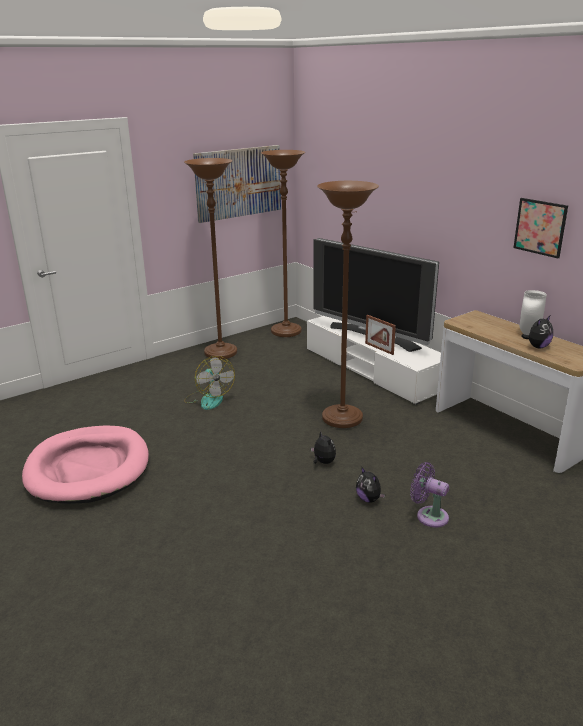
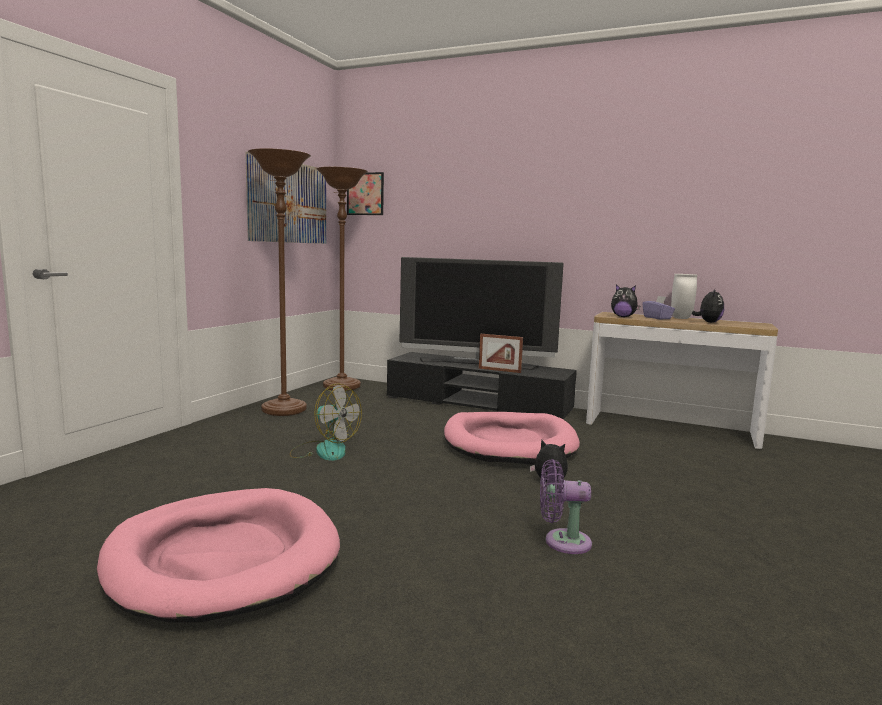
camera: 30 degrees left, 15 degrees down
(342, 419) = (509, 443): brown floor lamp -> pink dog bed
(369, 499) = (649, 504): plush toy -> plush toy (623, 317)
(373, 369) = (478, 403): white tv stand -> black tv stand
(429, 515) = (727, 504): purple fan -> purple fan (562, 542)
(502, 331) = (657, 318): none -> purple tissue box
(540, 227) = (674, 212): picture -> picture (365, 194)

